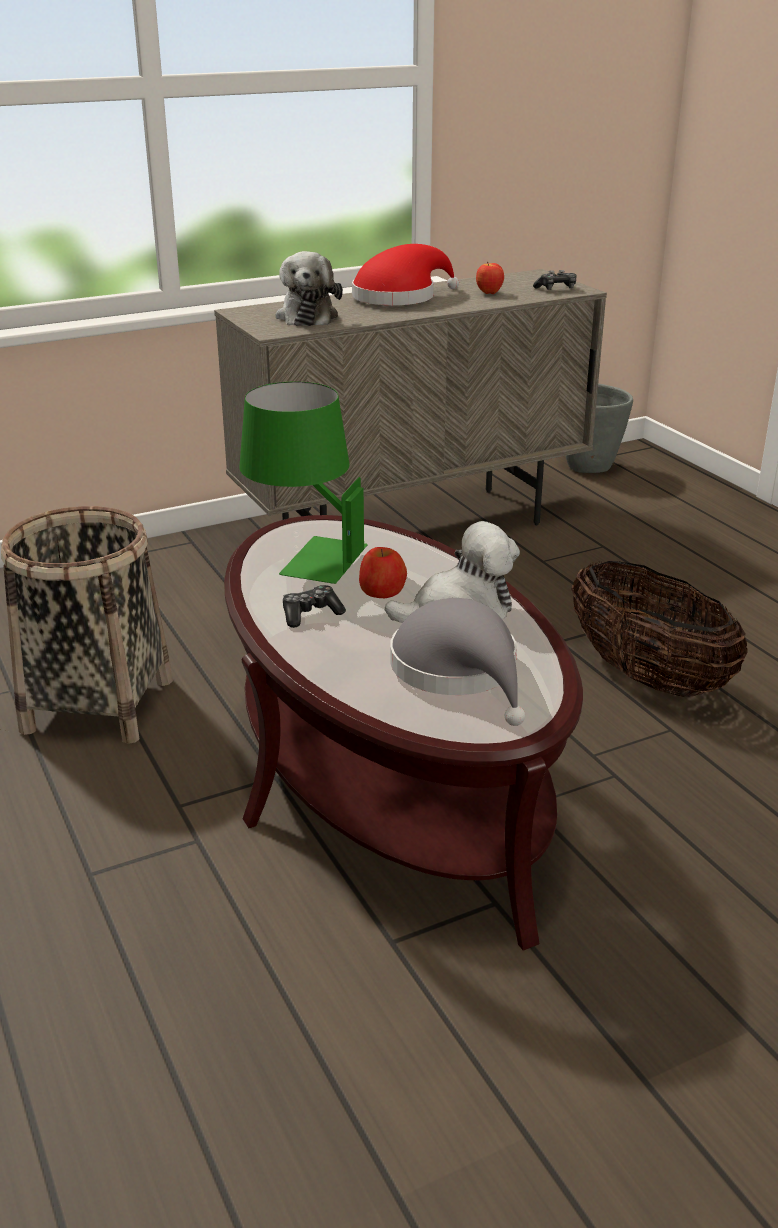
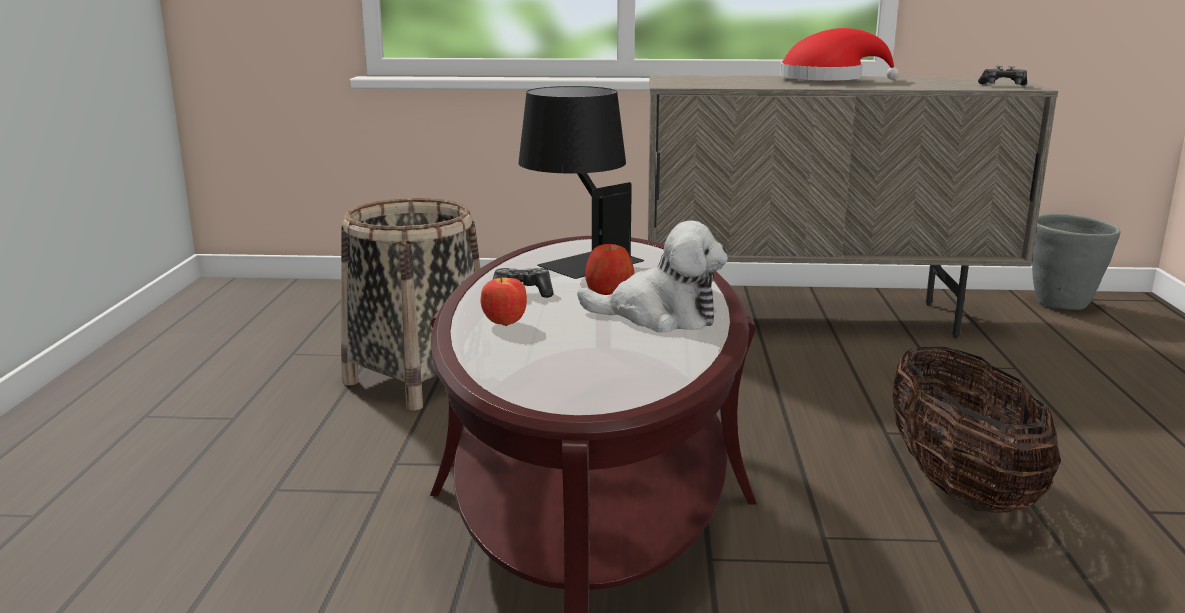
camera: 30 degrees right, 10 degrees down
(304, 556) = (577, 258): green table lamp -> black table lamp
(307, 316) = (720, 81): plush toy -> none
(460, 672) = (591, 355): grey hat -> none
(489, 293) = (924, 83): apple -> apple (504, 323)

